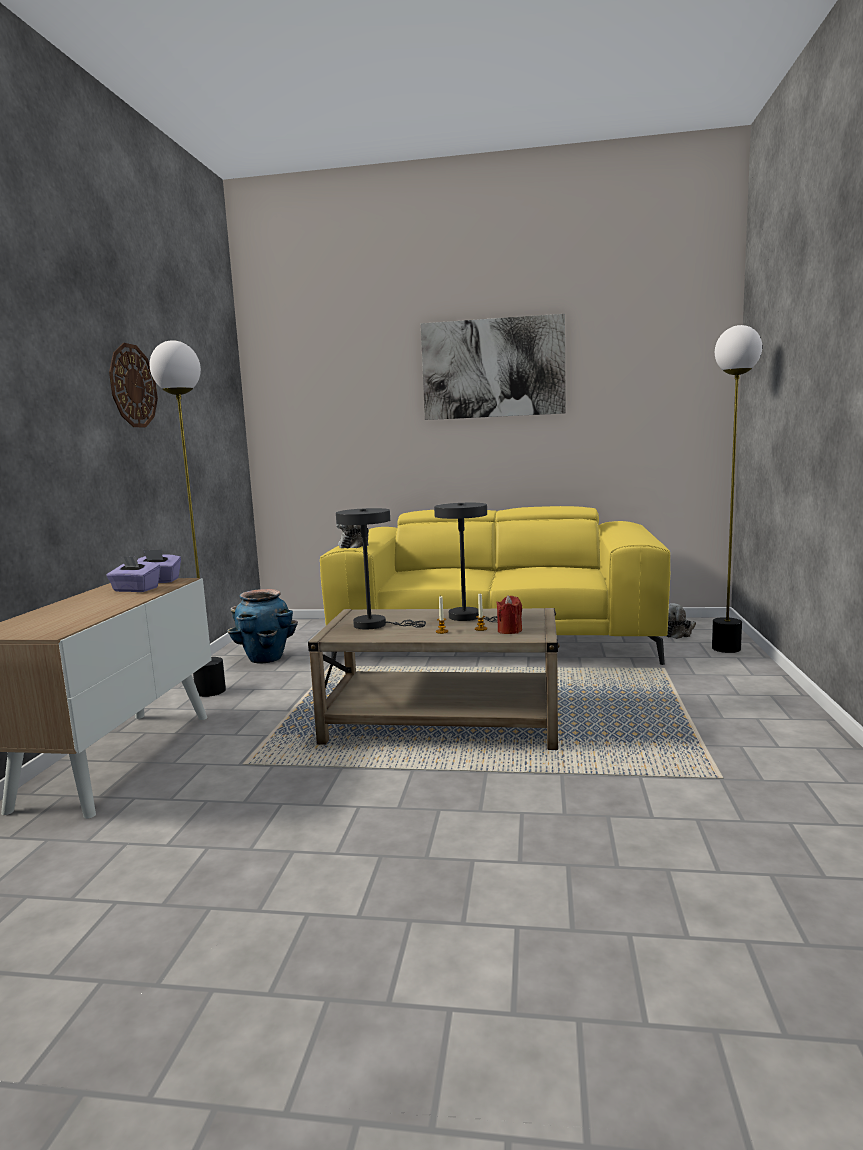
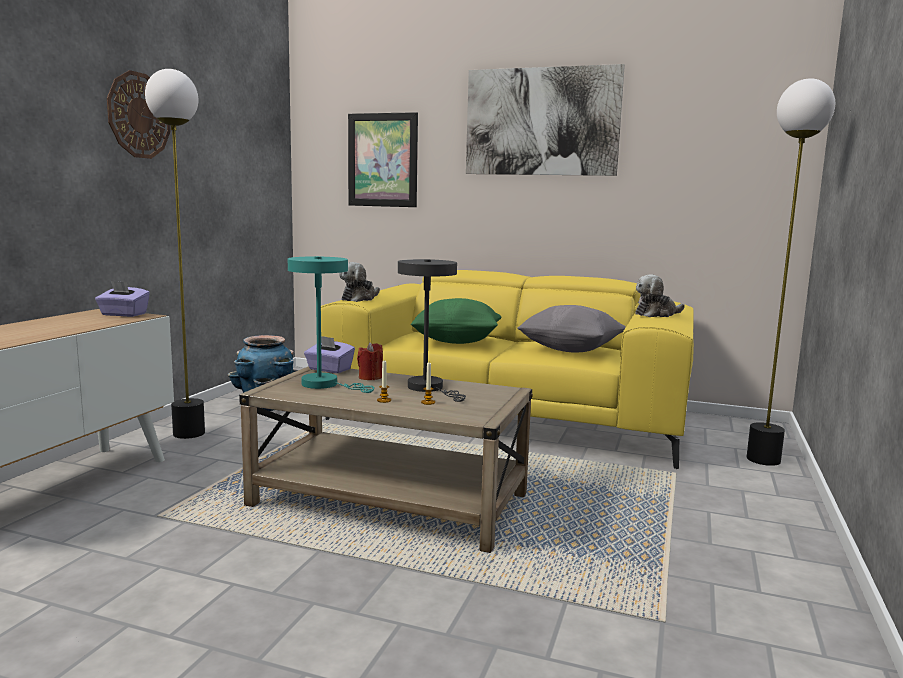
camera: 10 degrees right, 0 degrees up
(135, 590) = (90, 320): purple tissue box -> purple tissue box (329, 369)
(340, 411) = (382, 160): none -> picture
(376, 625) = (325, 384): grey table lamp -> turquoise table lamp
(449, 576) = (457, 342): none -> green pillow
(509, 631) = (456, 408): red candle -> red candle (370, 377)
(554, 573) = (570, 350): none -> grey pillow
(678, 633) = (716, 434): plush toy -> plush toy (657, 314)

